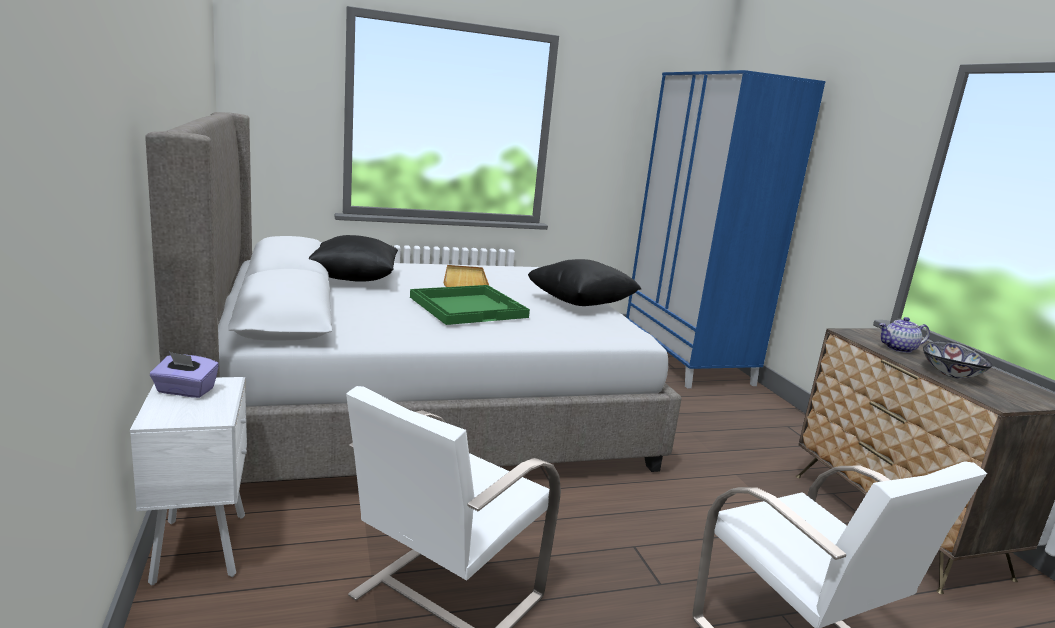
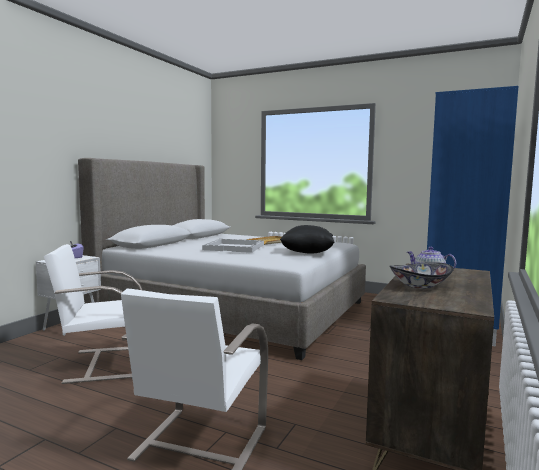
camera: 45 degrees right, 10 degrees down
(354, 280) = (218, 238): black pillow -> none
(468, 307) = (235, 247): green tray -> white tray

